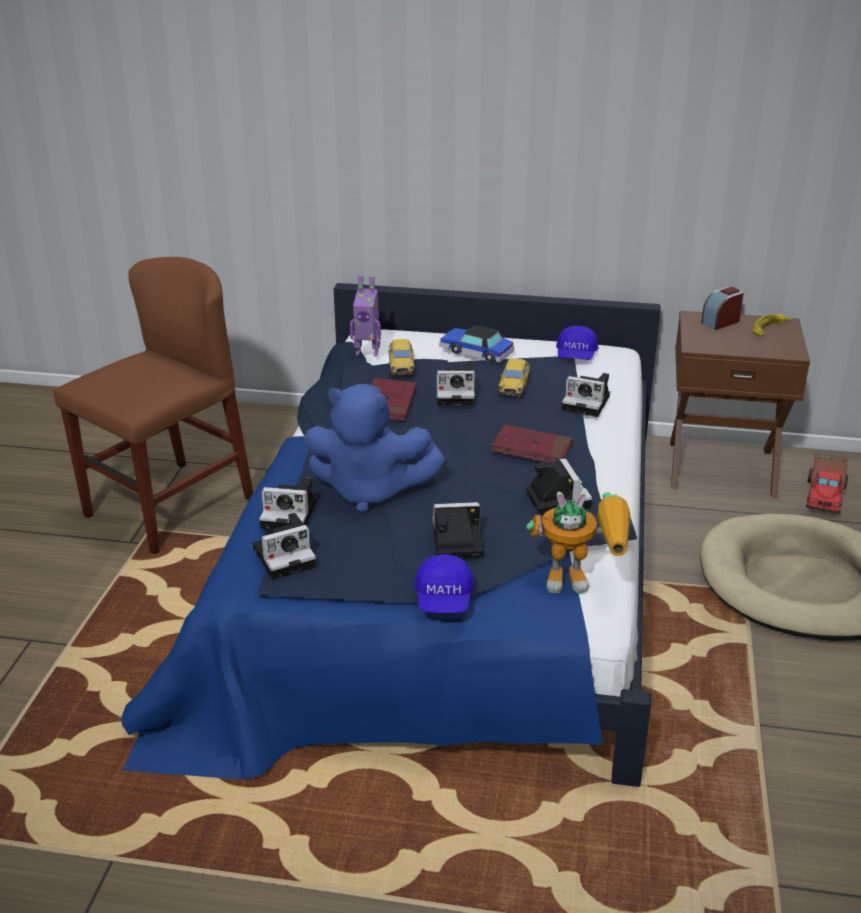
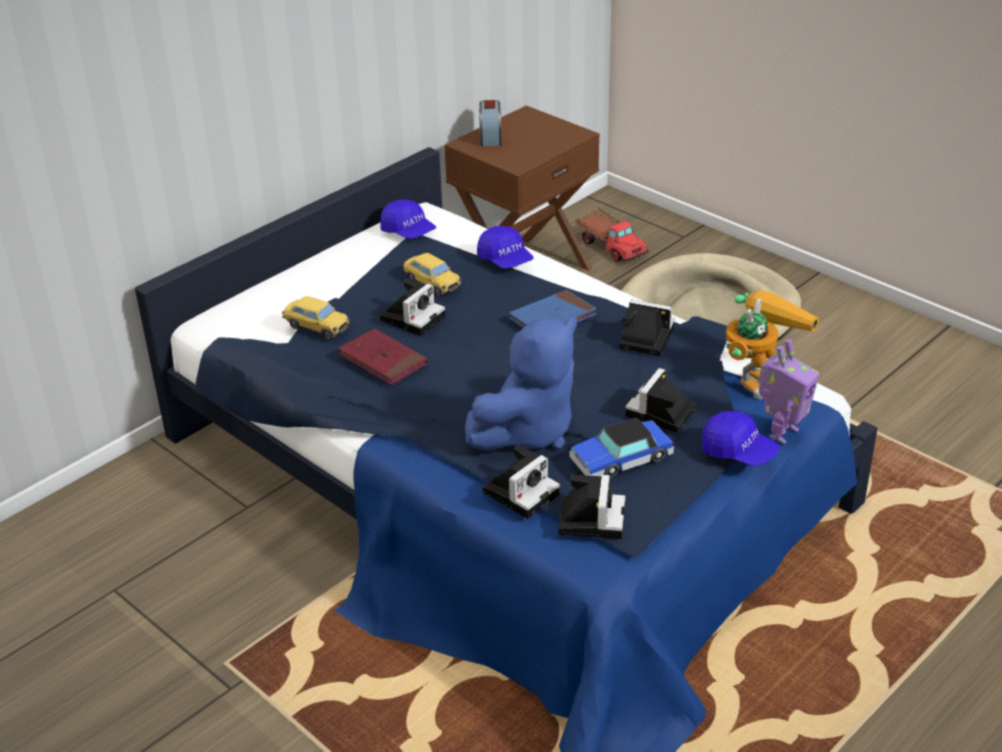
camera: 55 degrees left, 5 degrees up
(169, 507) = (196, 633): brown chair -> none
(367, 352) = (260, 335): toy robot -> toy robot (781, 432)
(476, 352) = (339, 276): toy car -> toy car (621, 459)
(531, 448) = (552, 318): red book -> blue book
(588, 403) = (505, 260): camera -> blue cap
(768, 329) = (528, 124): banana -> none

